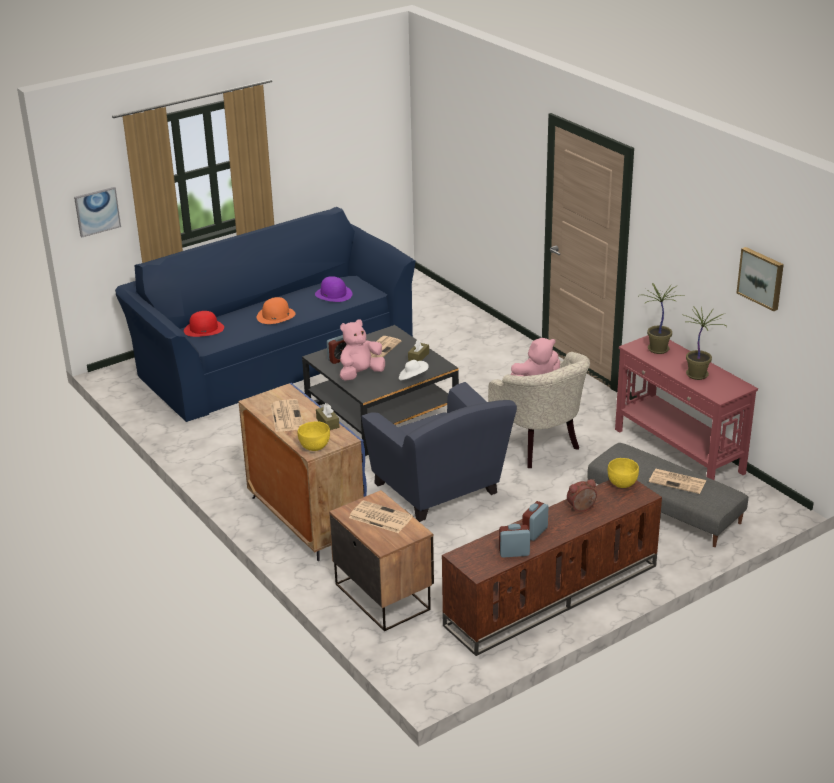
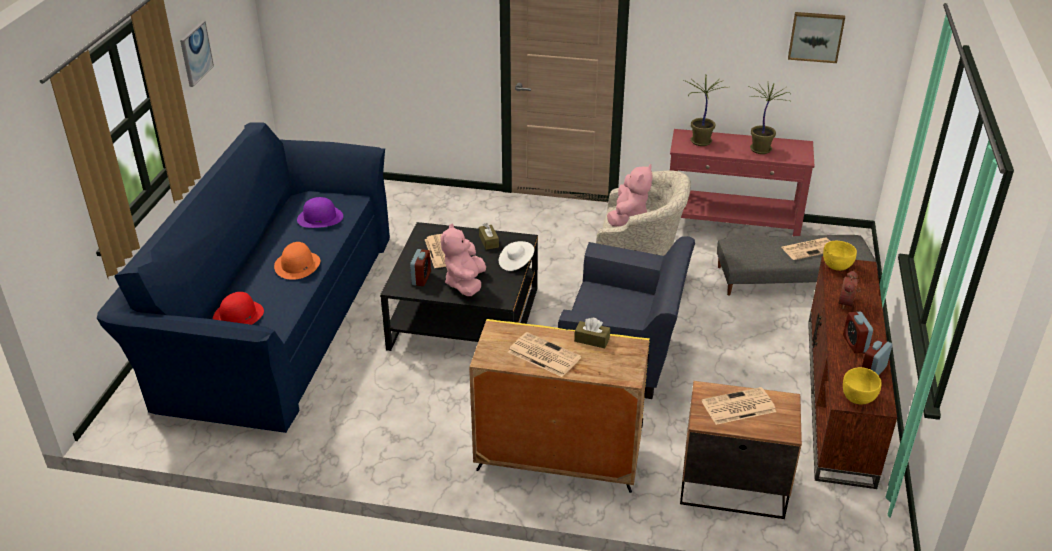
camera: 45 degrees left, 5 degrees up
(97, 211) = (42, 224): picture -> picture (195, 53)
(305, 518) = (557, 458): blue cabinet -> yellow cabinet
(315, 447) = (624, 370): yellow bowl -> yellow bowl (858, 398)

